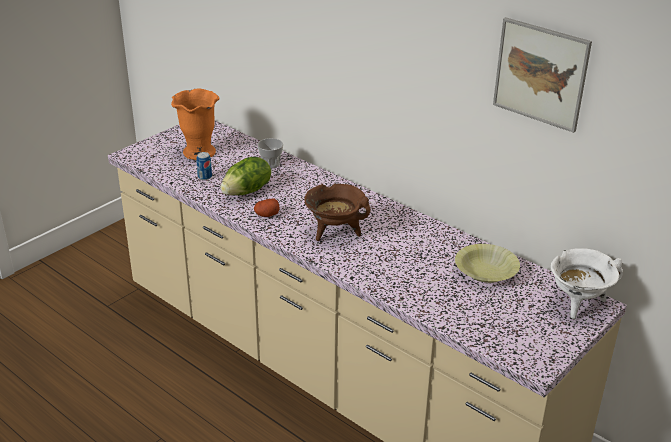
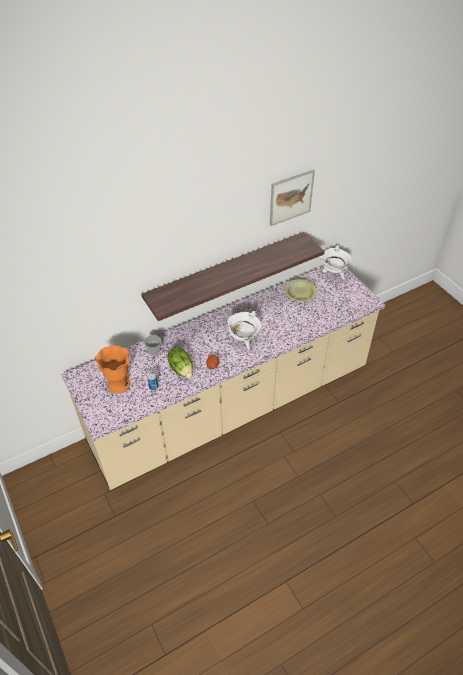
camera: 70 degrees left, 15 degrees up
(335, 232) = (243, 340): brown cooking pot -> white cooking pot
(415, 143) = (226, 273): none -> shelf

